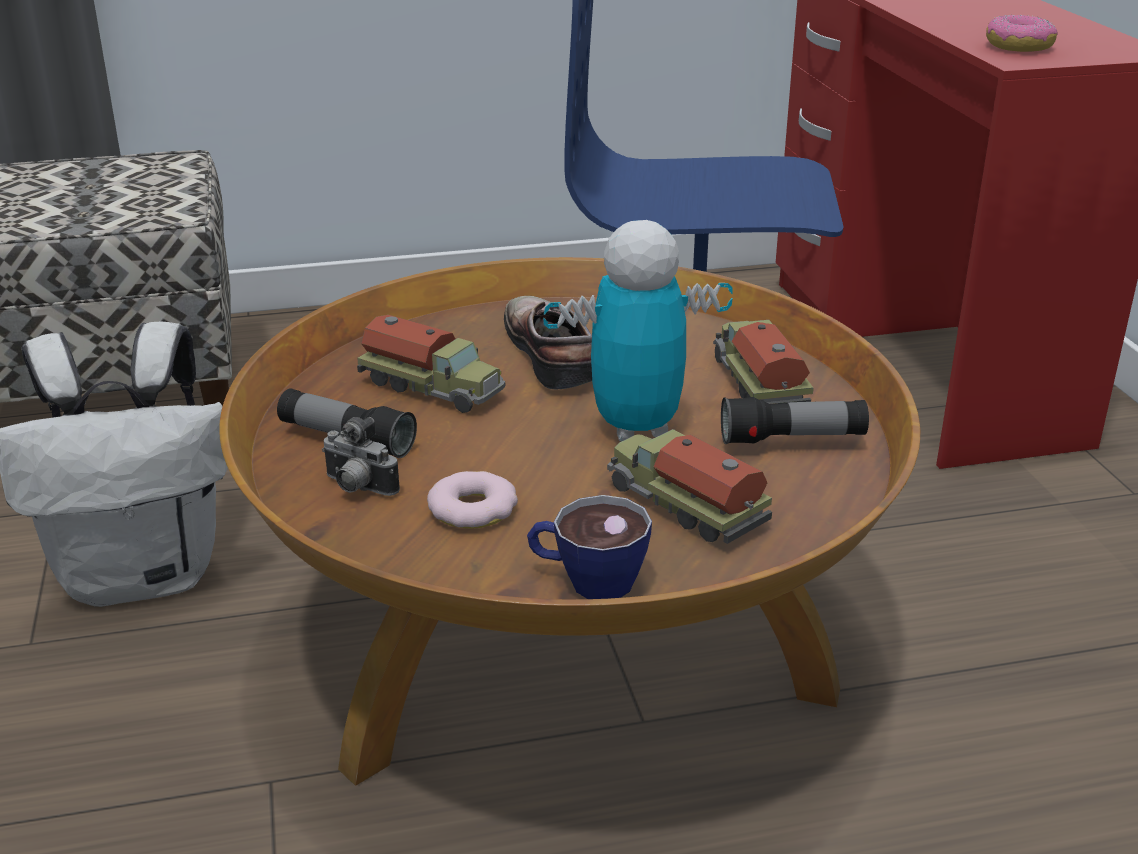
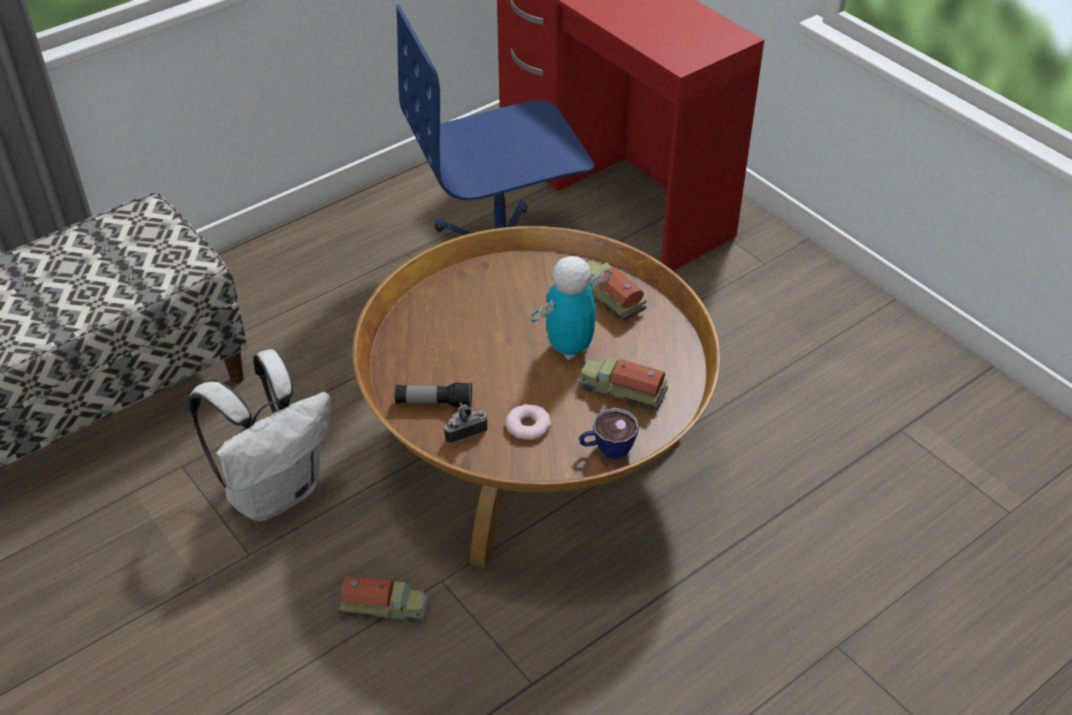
camera: 25 degrees left, 15 degrees up
(357, 488) = (464, 432): camera -> camera turned 150 degrees clockwise
(433, 388) = (450, 353): toy truck -> toy truck (384, 607)
(555, 354) = (495, 307): shoe -> none
(792, 439) = (648, 333): flashlight -> none
(1018, 46) = (675, 46): donut -> none

